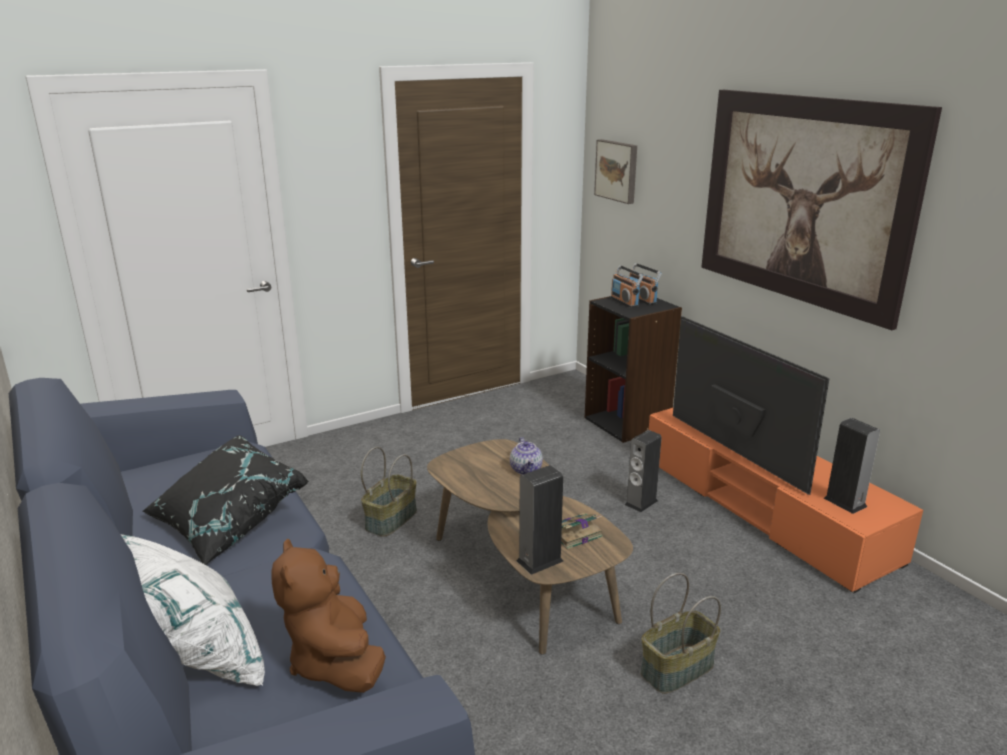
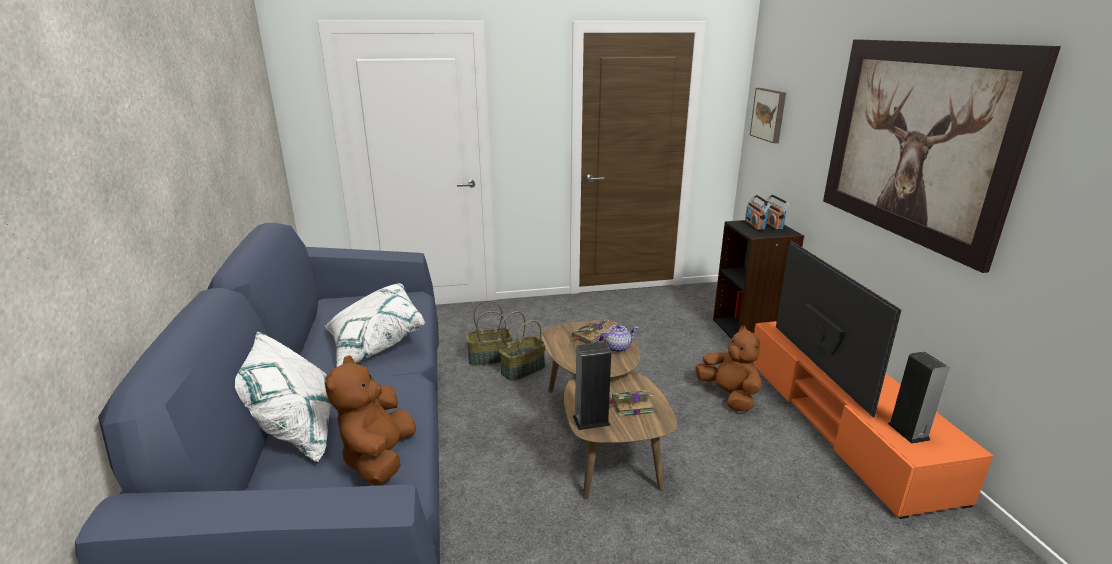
camera: 20 degrees right, 0 degrees up
(227, 522) = (374, 343): black pillow -> white pillow
(488, 462) = (590, 336): none -> book
(526, 470) = (617, 347): teapot -> teapot turned 120 degrees counterclockwise
(641, 502) = (729, 396): speaker -> brown plush toy
(677, 670) = (693, 542): basket -> basket (489, 358)

